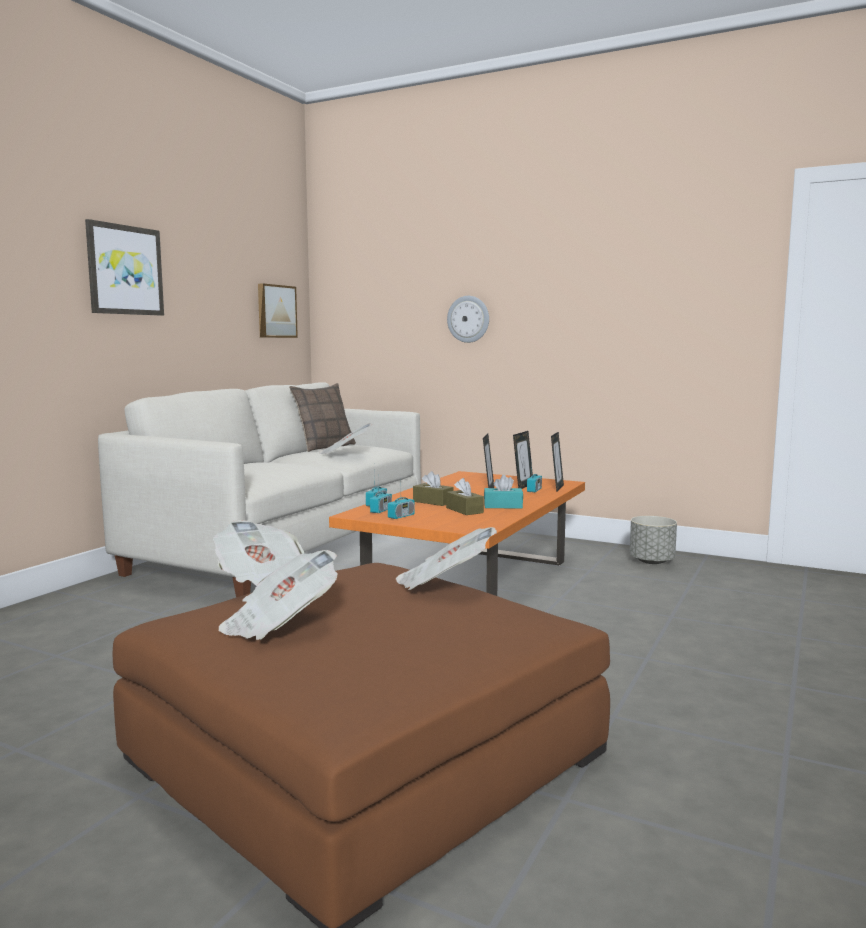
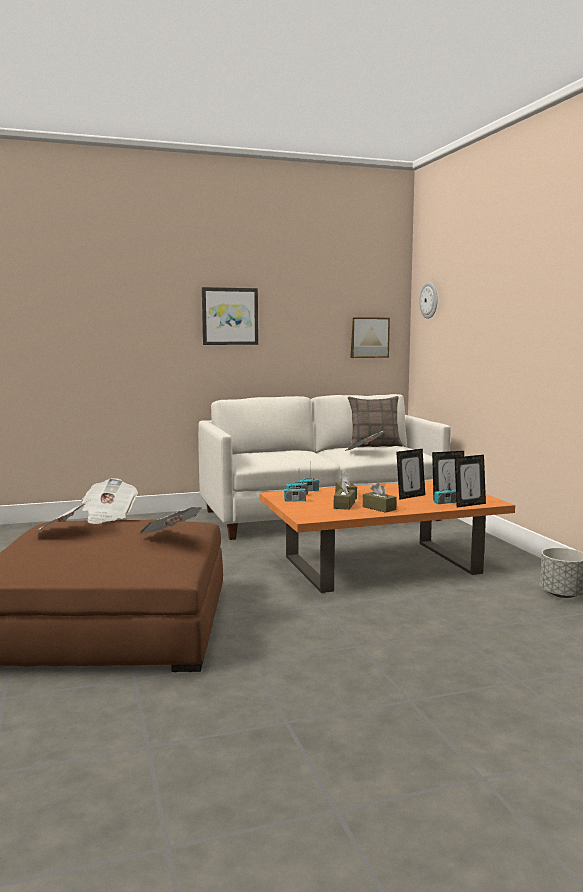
camera: 45 degrees right, 0 degrees up
(468, 319) = (489, 346): wall clock -> wall clock (429, 300)
(503, 506) = (379, 508): turquoise tissue box -> brown tissue box

